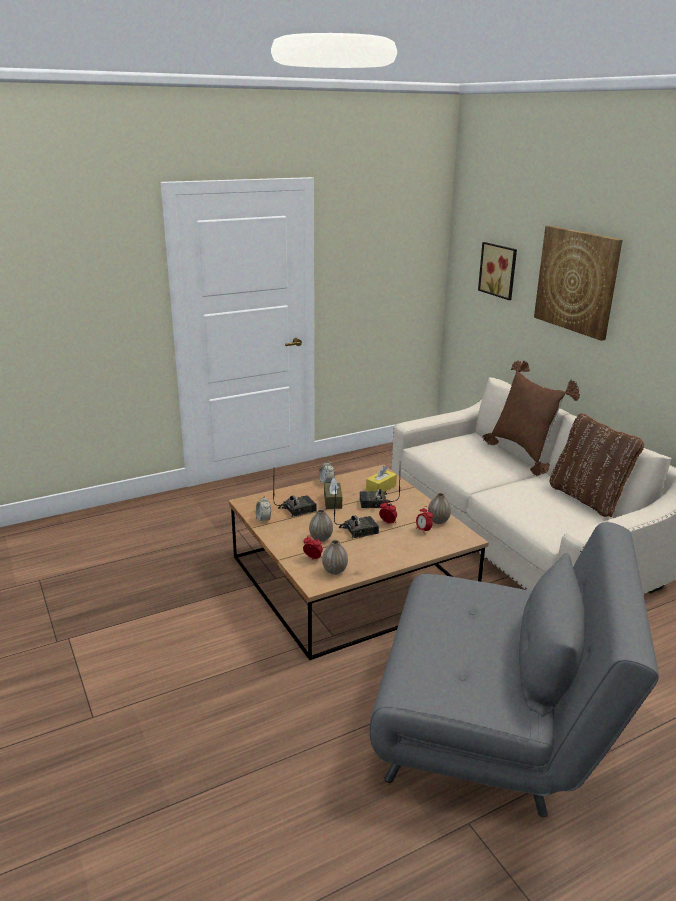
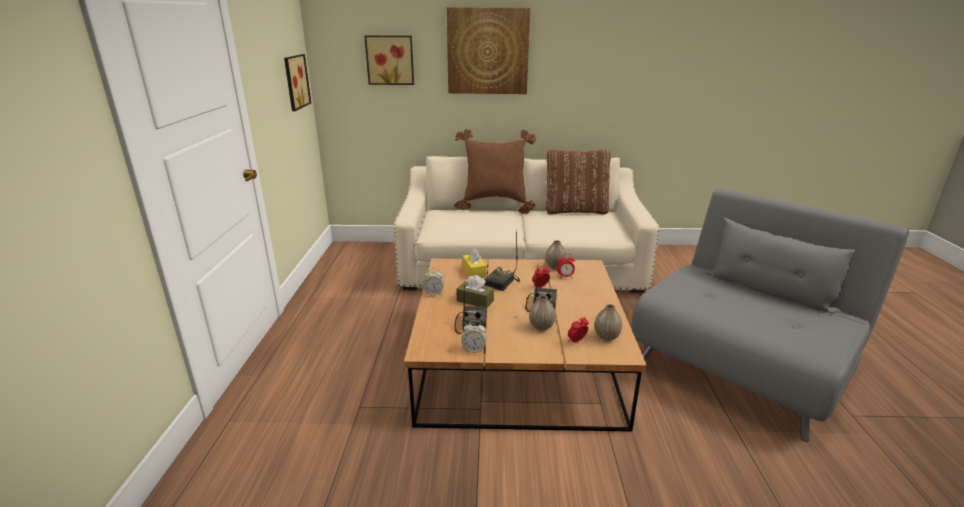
camera: 60 degrees left, 0 degrees up
(409, 275) = (294, 82): none -> picture

